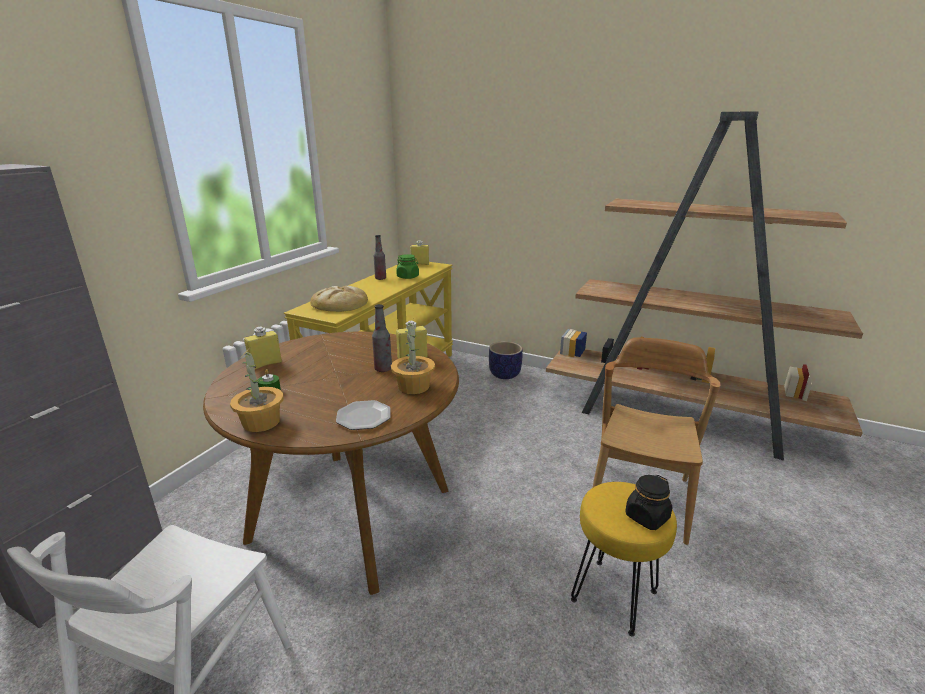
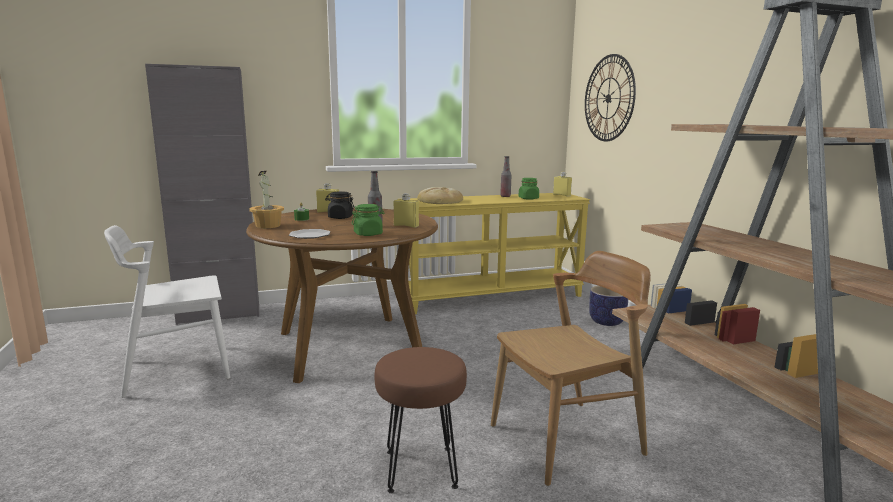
camera: 45 degrees right, 10 degrees down
(414, 386) = (368, 234): potted plant -> green jar
(457, 163) = (608, 98): none -> wall clock
(614, 596) = (420, 469): yellow stool -> brown stool
(647, 517) = (419, 370): black jar -> black jar (340, 217)

